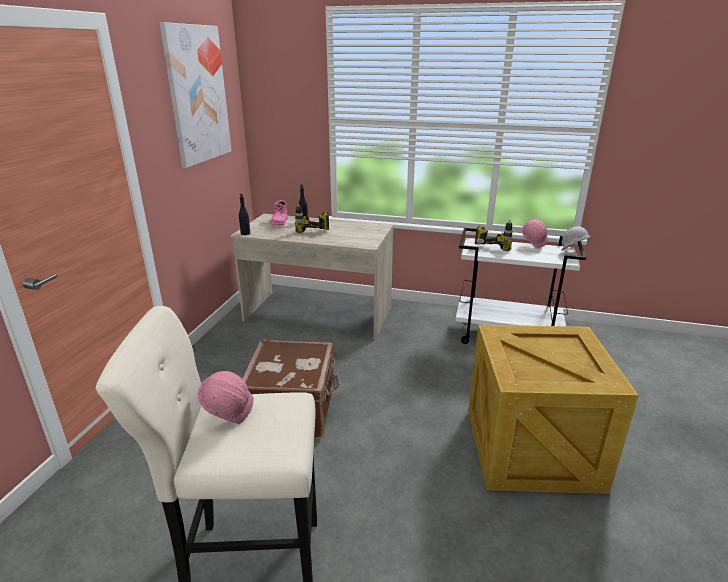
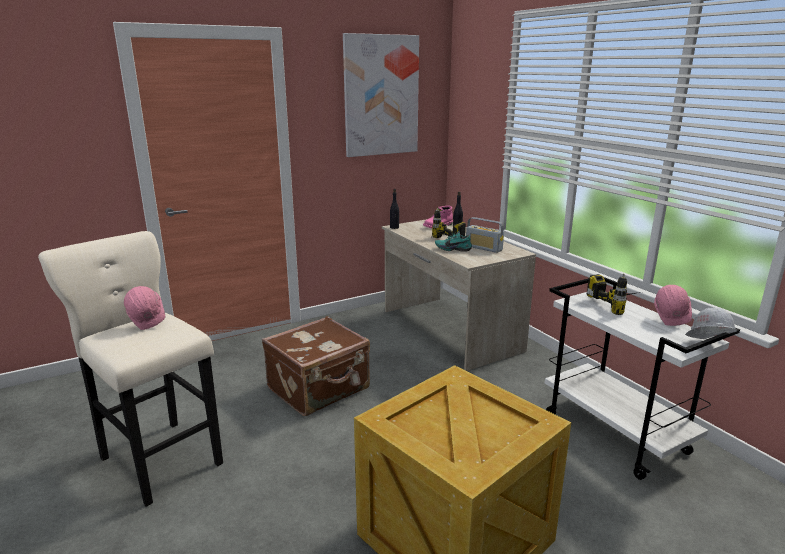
camera: 45 degrees right, 5 degrees down
(333, 238) = (453, 249): none -> turquoise shoe
(352, 230) = (483, 248): none -> radio

